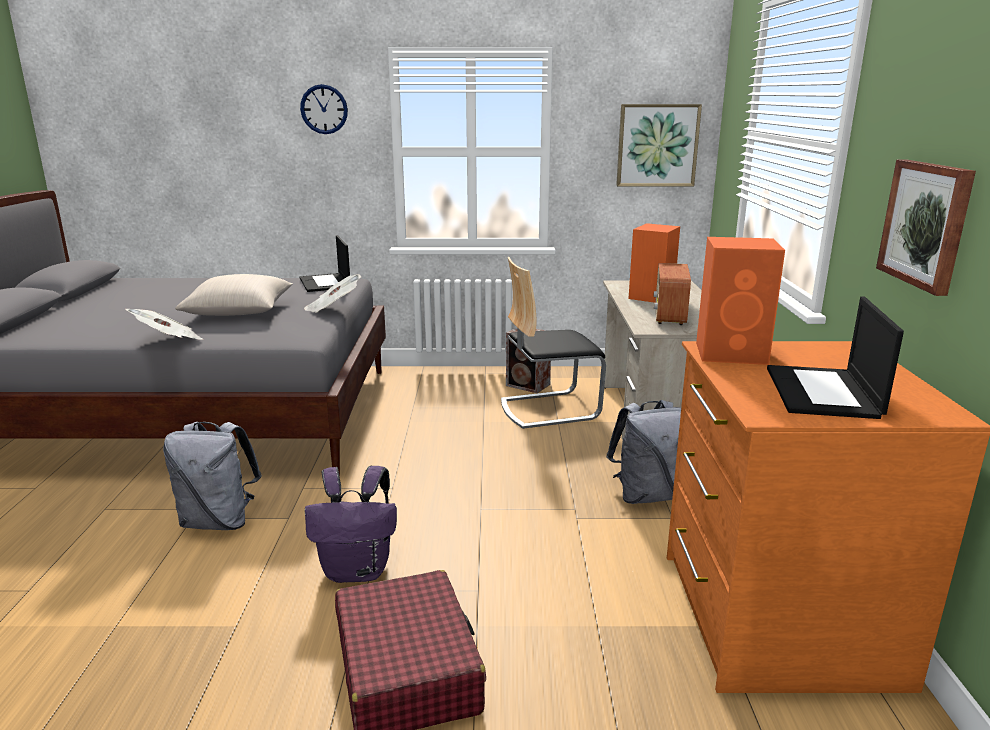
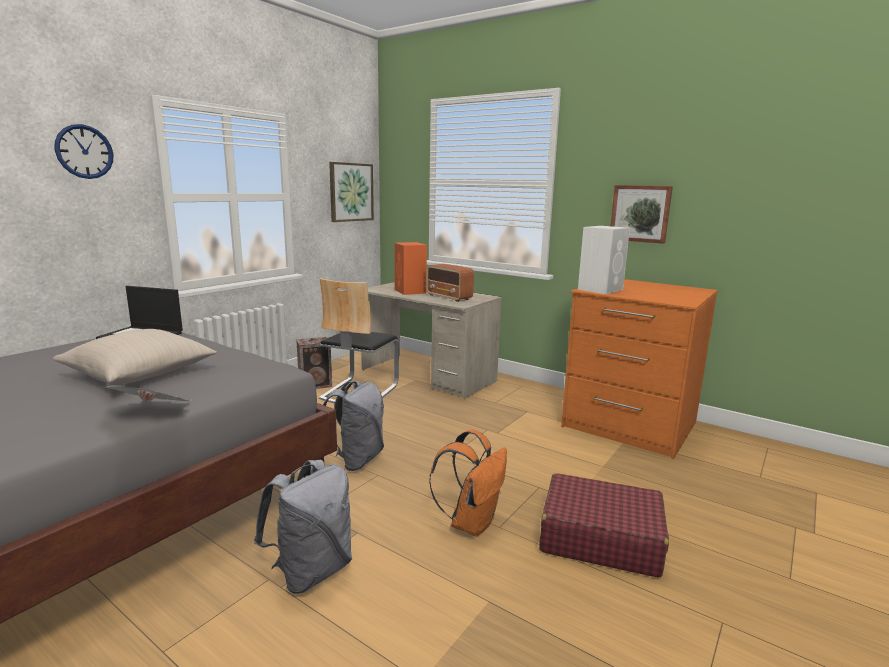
camera: 55 degrees left, 5 degrees down
(333, 308) = (226, 347): newspaper -> none
(358, 570) = (471, 522): purple backpack -> orange backpack
(646, 495) = (498, 408): grey backpack -> grey backpack (355, 460)
(733, 353) = (601, 289): orange speaker -> white speaker
(823, 393) = (666, 293): laptop -> none

